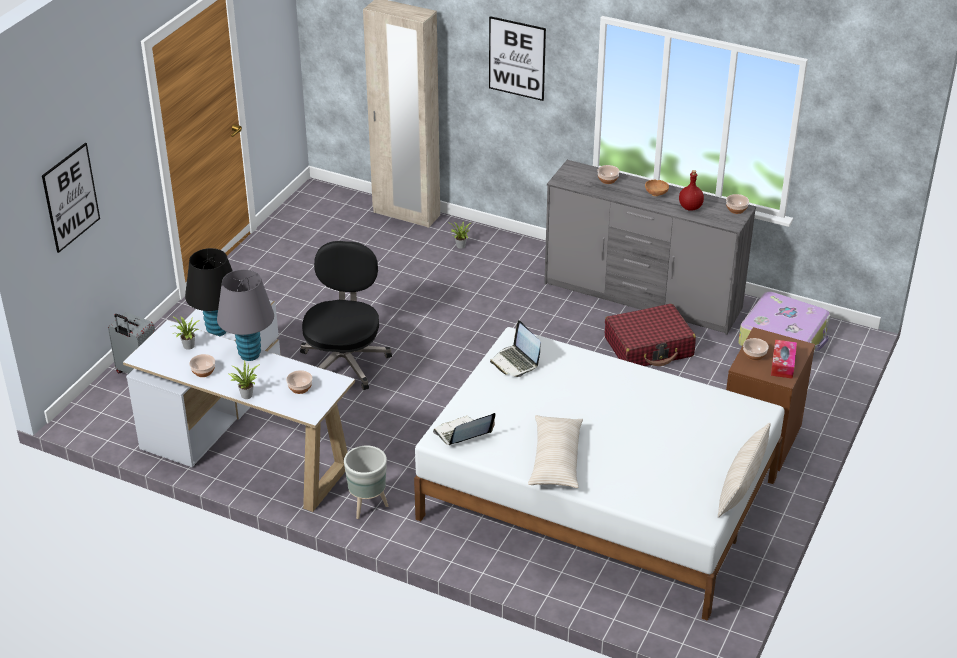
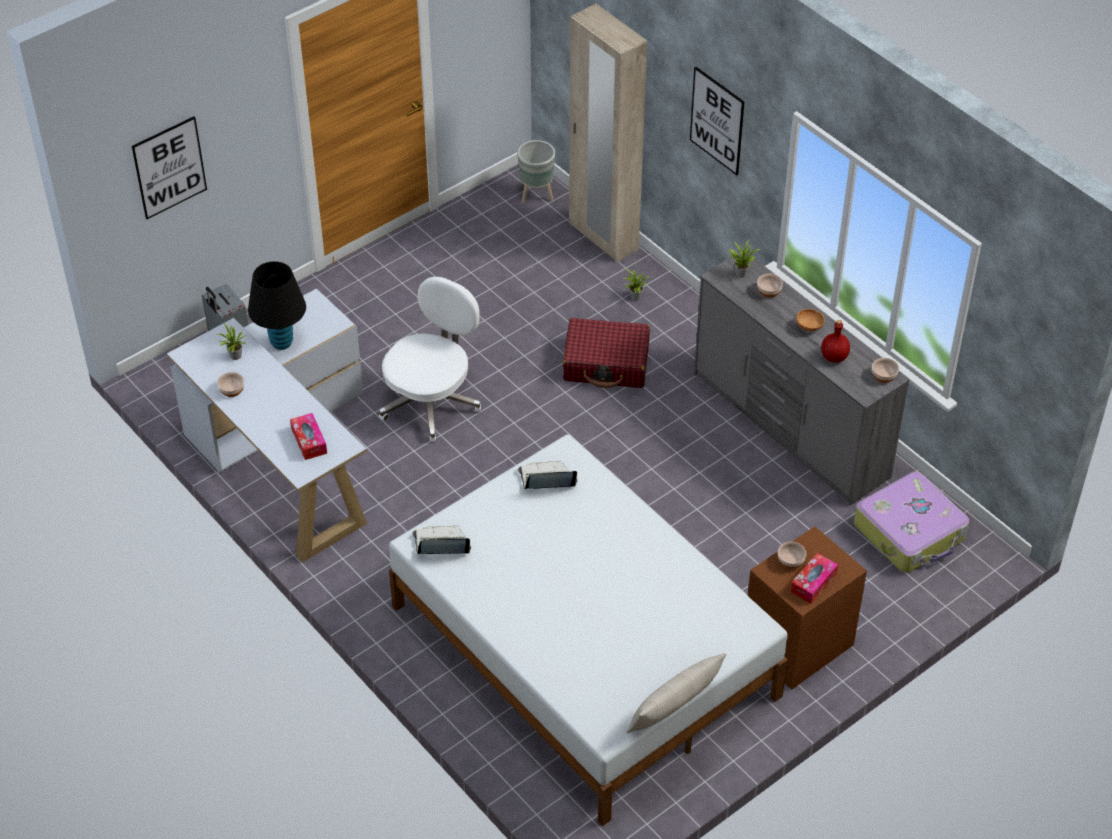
camera: 25 degrees right, 10 degrees up
(246, 394) = (255, 430): potted plant -> potted plant (740, 272)
(249, 355) = (285, 385): grey table lamp -> none
(300, 388) = (309, 441): bowl -> tissue box
(344, 362) = (431, 401): black office chair -> white office chair
(368, 506) = (357, 575): grey planter -> grey planter (537, 195)
(515, 362) = (546, 480): laptop -> laptop turned 90 degrees clockwise
(555, 459) = (512, 607): beige pillow -> none
(649, 347) = (754, 491): red suitcase -> red suitcase (606, 363)

